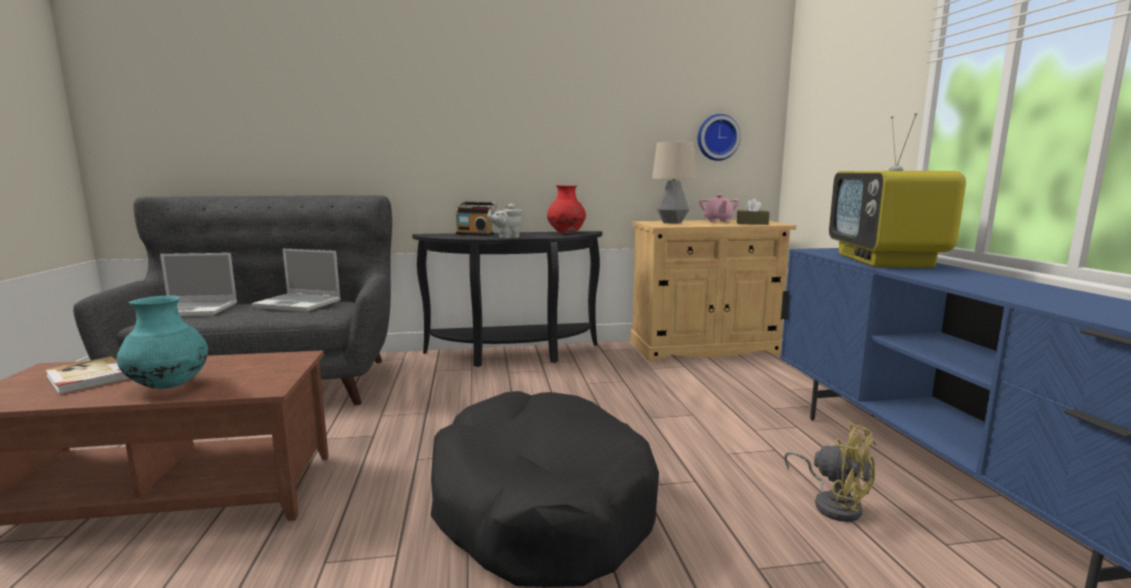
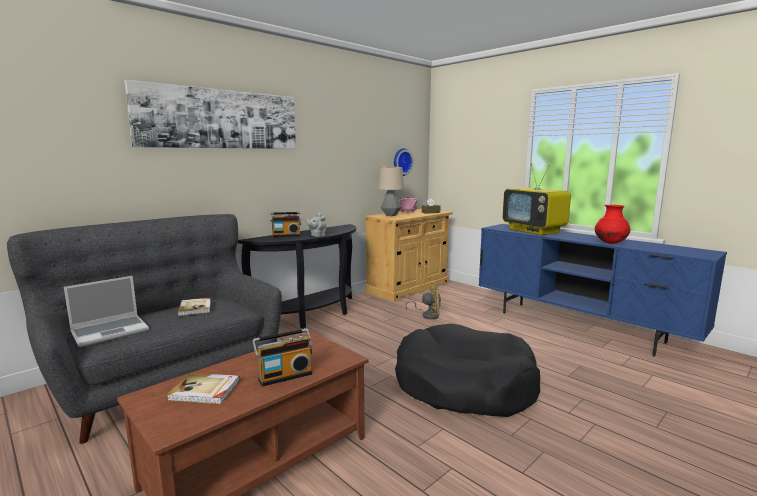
camera: 35 degrees left, 0 degrees up
(169, 386) = (285, 375): turquoise vase -> radio
(299, 304) = (195, 308): laptop -> book
(396, 74) = (221, 119): none -> picture
(566, 233) = (339, 228): red vase -> red vase (610, 243)
(833, 503) = (556, 345): yellow fan -> yellow fan (428, 315)

